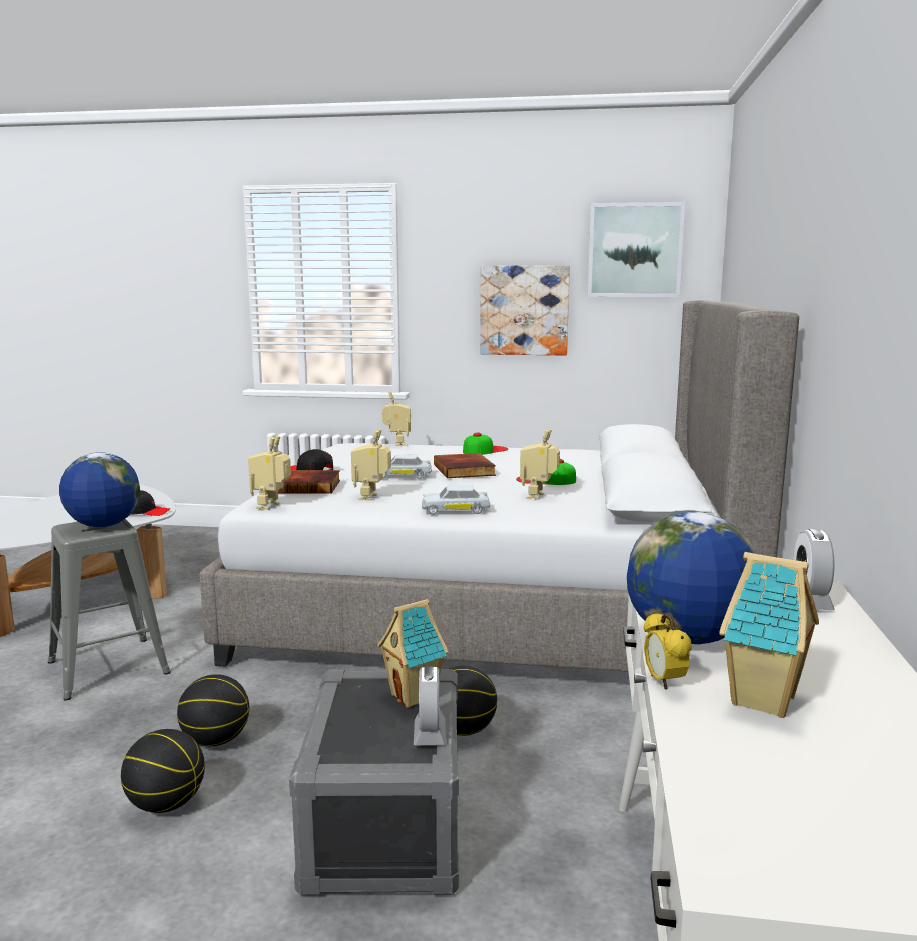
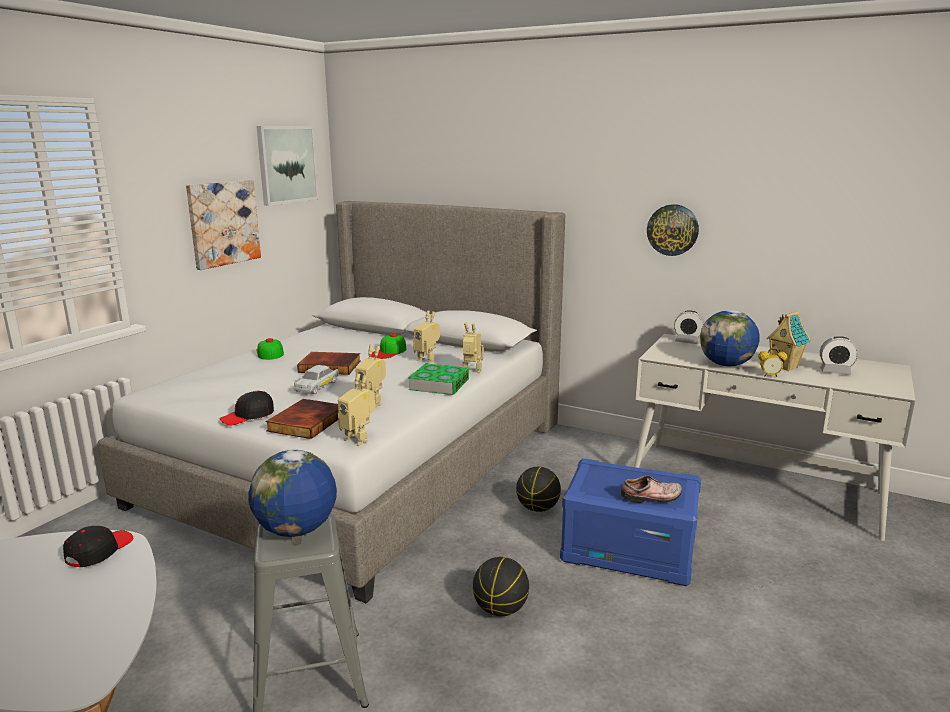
camera: 70 degrees left, 5 degrees up
(166, 805) = (581, 636): basketball -> none
(346, 734) = (652, 498): none -> shoe
(386, 825) = (629, 550): grey storage box -> blue storage box
(396, 444) = (189, 375): toy robot -> toy robot (471, 372)
(414, 696) = (613, 473): toy house -> none
(429, 733) = (657, 475): alarm clock -> alarm clock (835, 372)
(456, 510) = (439, 384): white toy car -> book
(871, 350) = (672, 230): none -> wall clock

